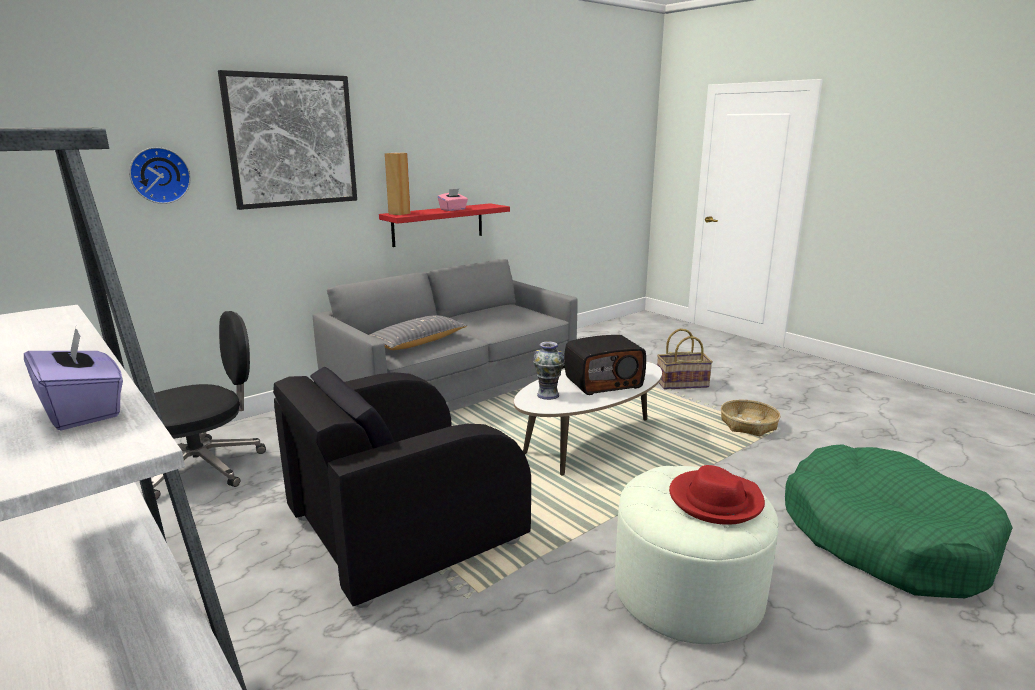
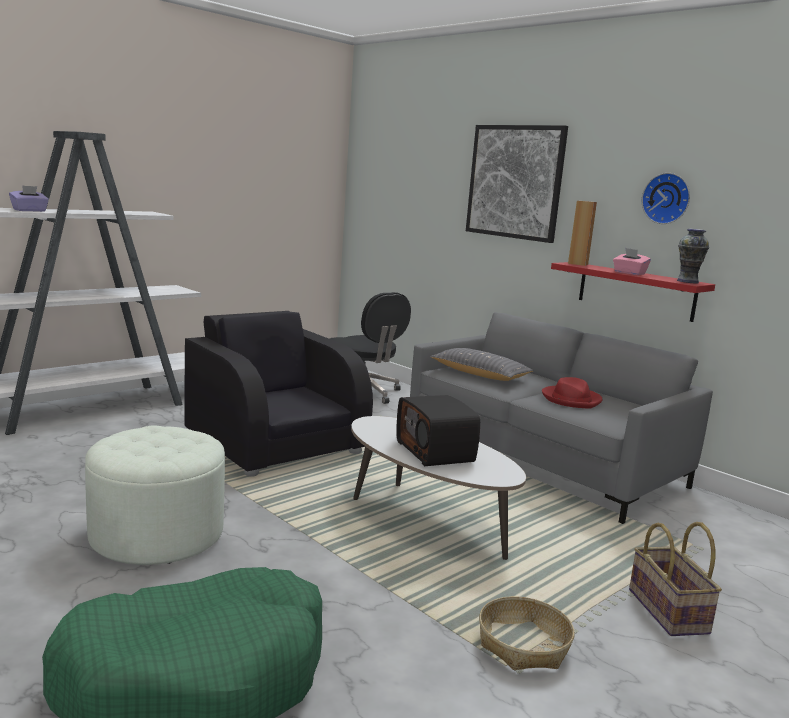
camera: 85 degrees right, 5 degrees down
(159, 175) = (434, 198): wall clock -> wall clock (667, 198)
(548, 395) = (395, 427): vase -> vase (688, 281)
(715, 500) = (145, 446): red hat -> red hat (571, 399)

